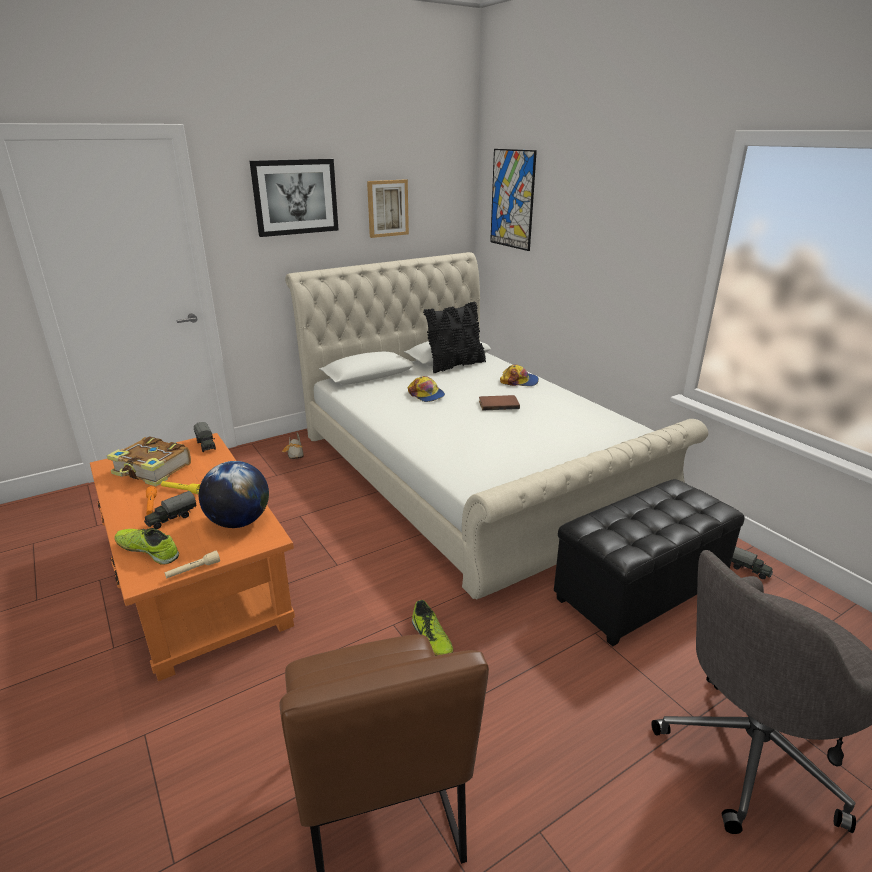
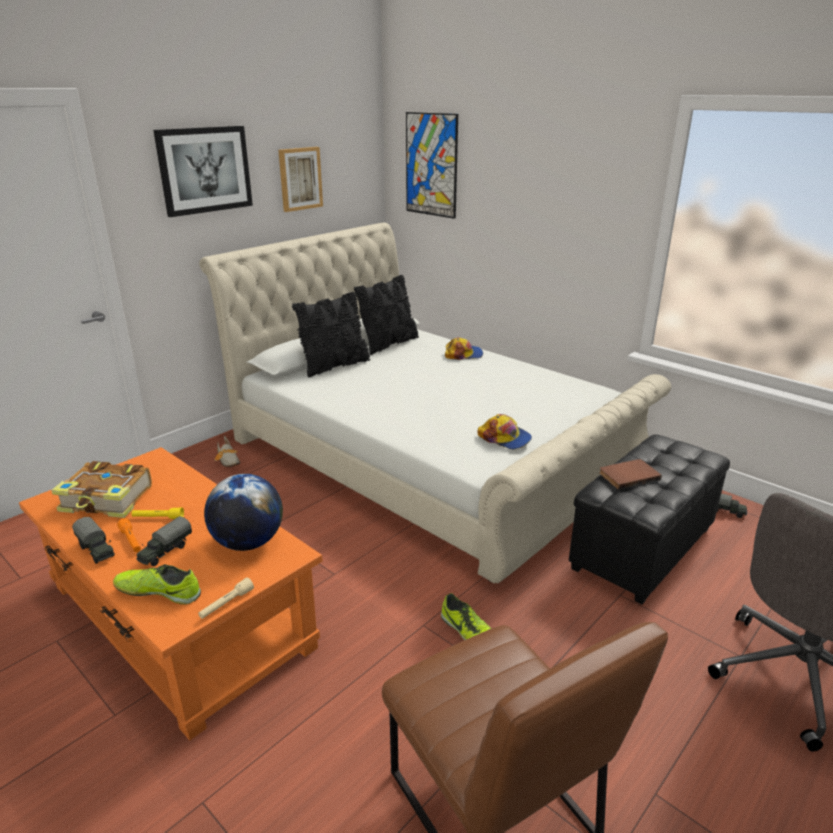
camera: 15 degrees left, 0 degrees up
(206, 445) = (157, 462): toy truck -> toy truck (97, 550)
(396, 380) = (334, 366): none -> black pillow
(426, 395) = (376, 378): cap -> cap (505, 438)
(498, 404) = (456, 380): brown book -> brown book (627, 475)

